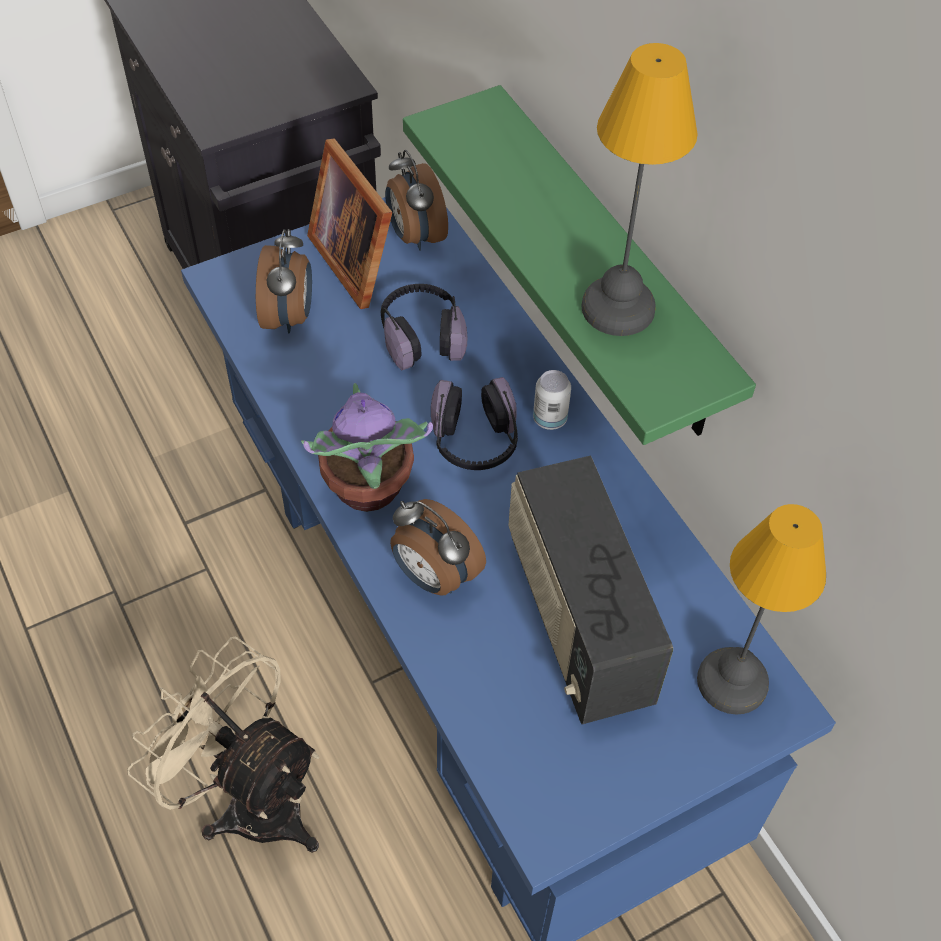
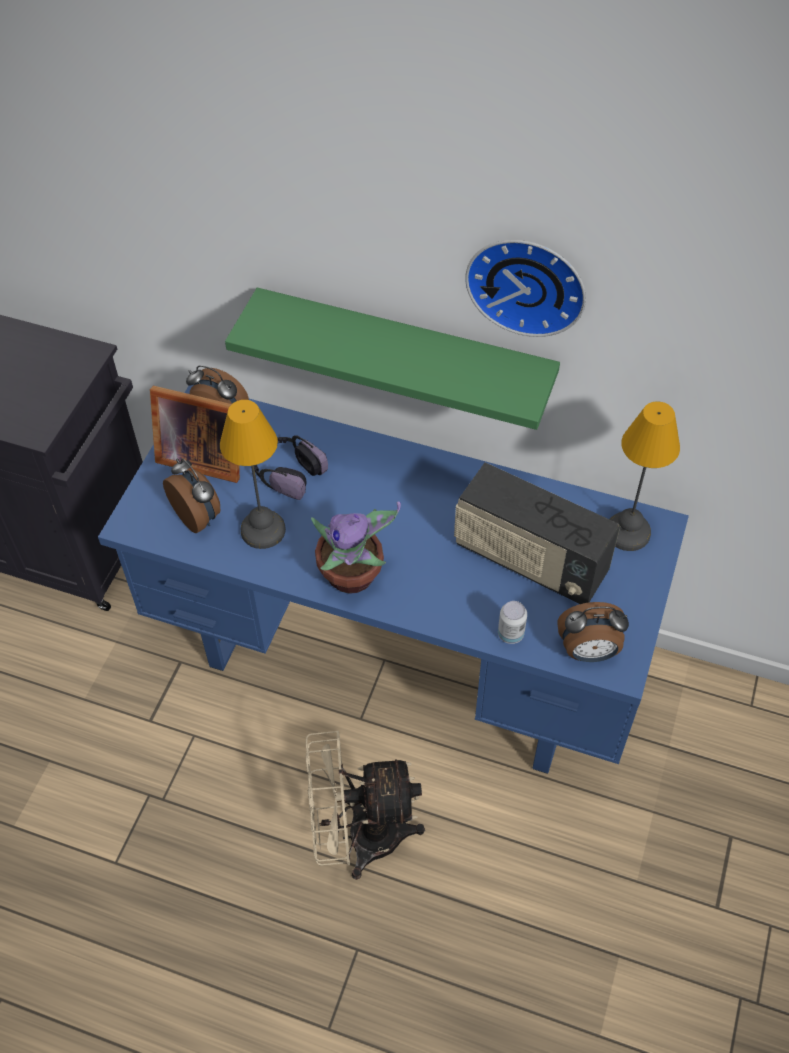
camera: 40 degrees left, 0 degrees up
(433, 576) = (437, 594): alarm clock -> alarm clock (588, 652)
(474, 441) = (380, 509): headphones -> none
(549, 419) = (406, 468): can -> can (510, 634)
(620, 308) = (458, 368): table lamp -> table lamp (264, 529)
(746, 235) = (527, 282): none -> wall clock

